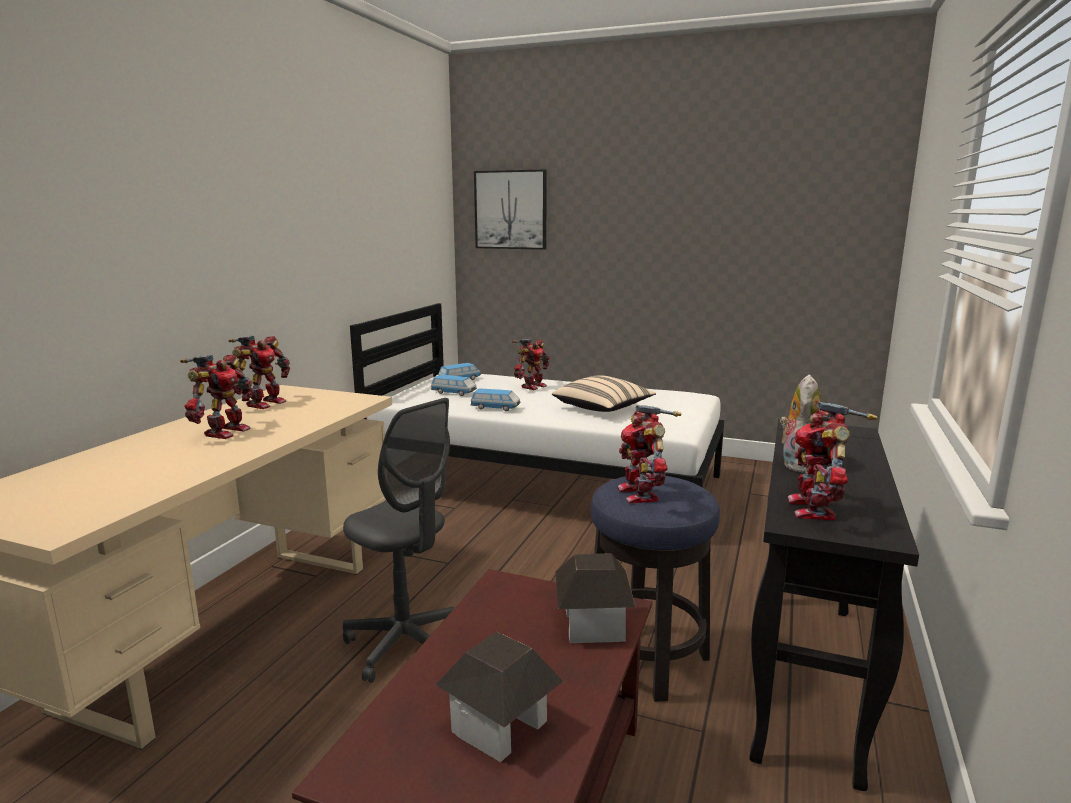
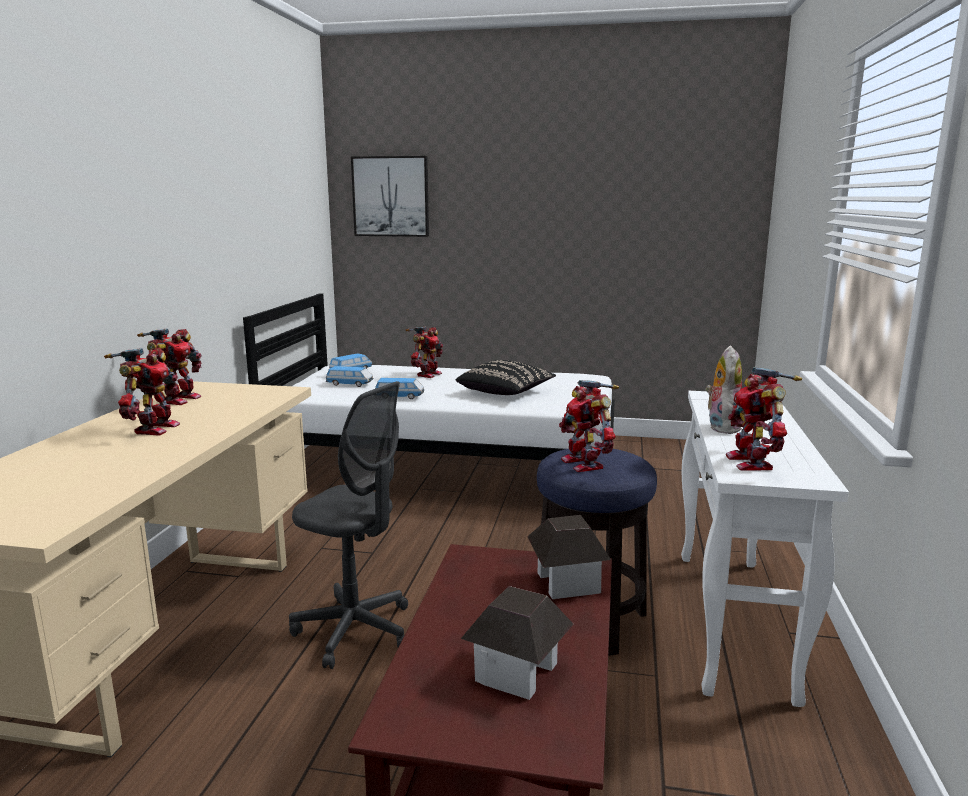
camera: 10 degrees left, 0 degrees up
(603, 409) = (506, 392): beige pillow -> black pillow
(807, 677) = (733, 621): black console table -> white console table

